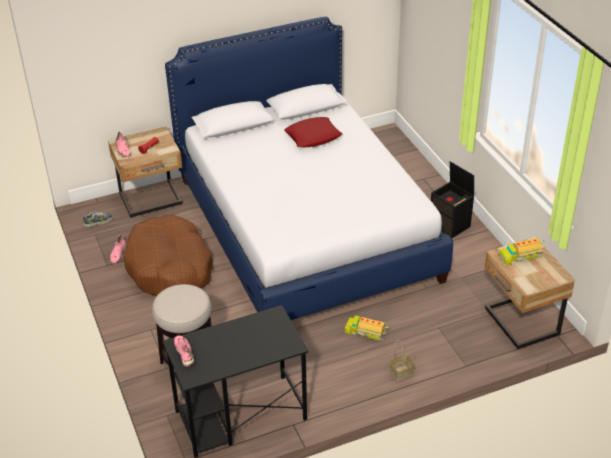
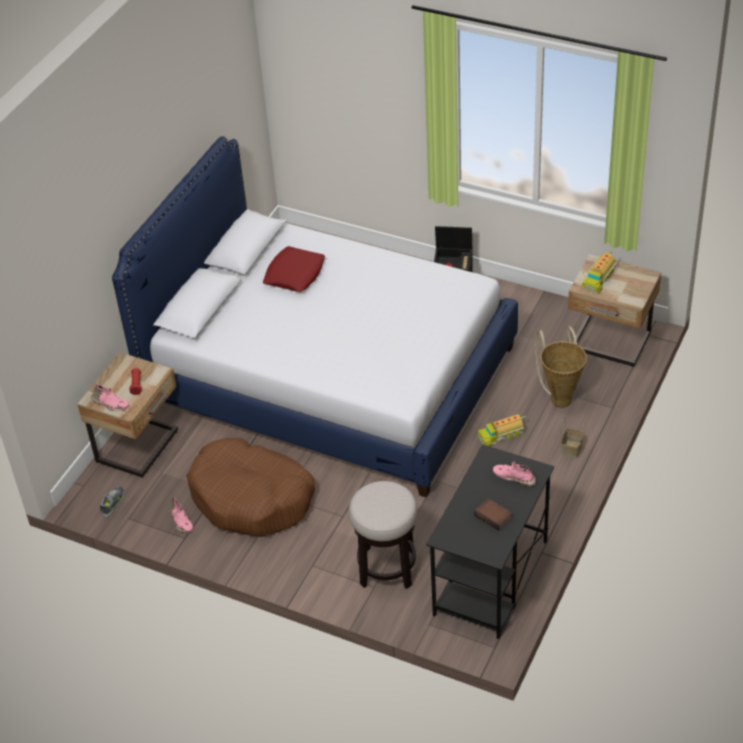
camera: 40 degrees left, 5 degrees up
(185, 353) = (460, 540): pink shoe -> pink shoe (514, 477)
(225, 354) = (494, 516): none -> book
(437, 334) = (560, 396): none -> basket

